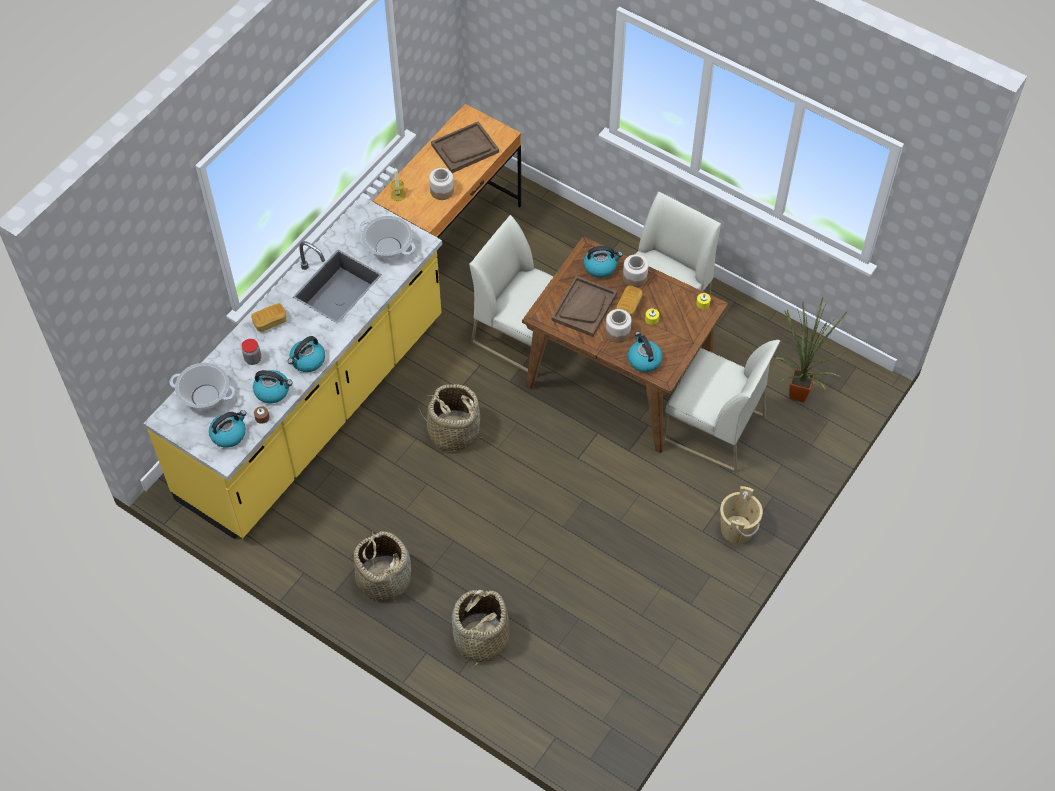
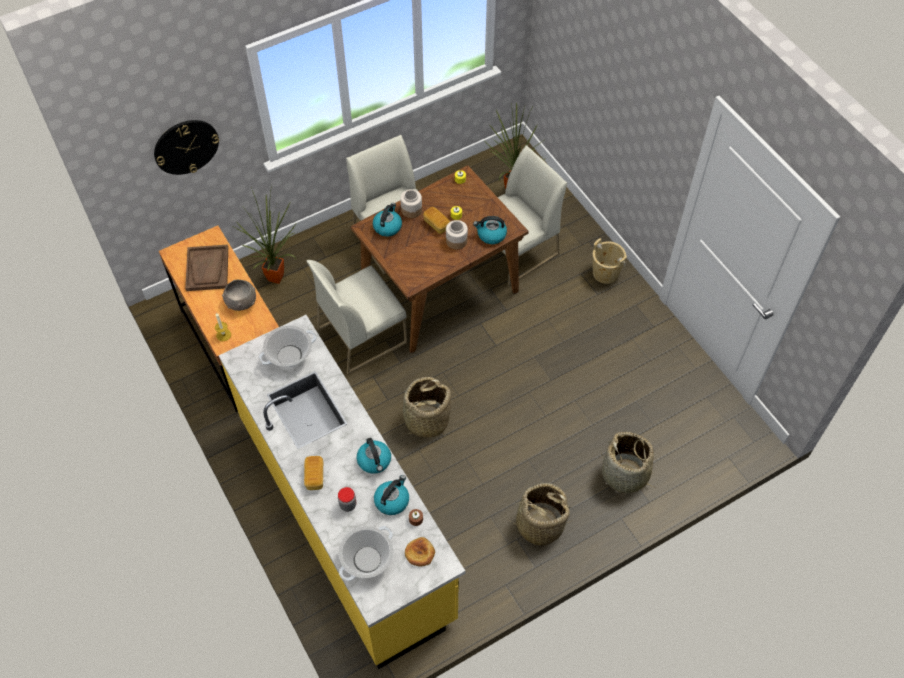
camera: 65 degrees left, 0 degrees up
(229, 434) = (420, 553): kettle -> bread
(442, 191) = (241, 302): jar -> grey bowl
(539, 45) = (186, 146): none -> wall clock
(550, 236) = (278, 279): none -> potted plant
(584, 307) = (420, 252): brown tray -> none

